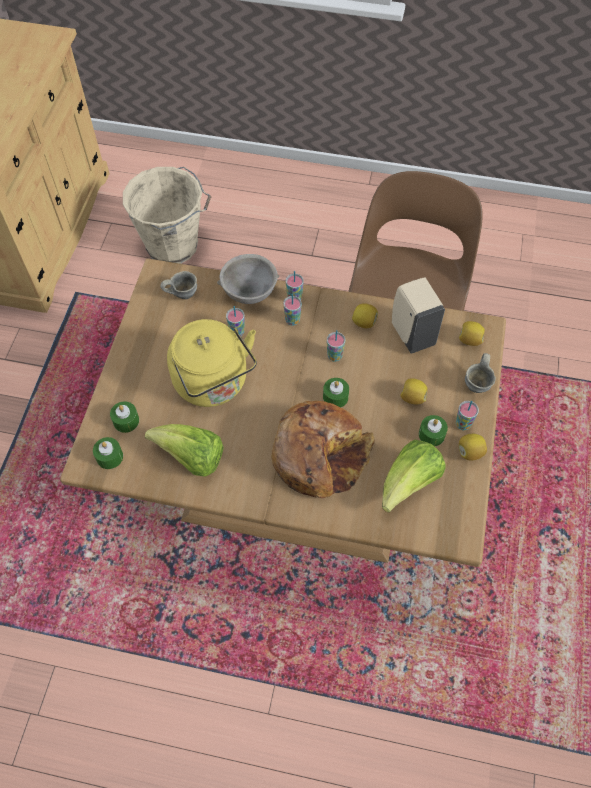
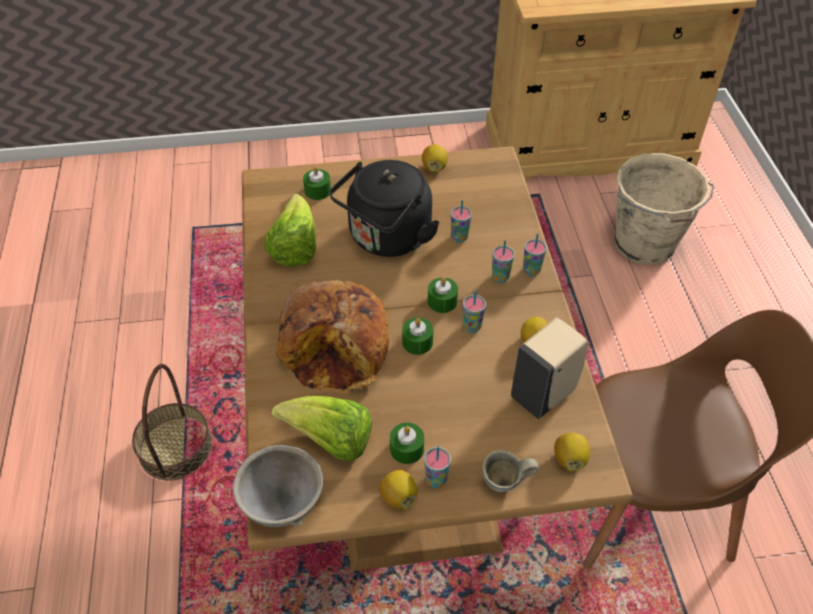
camera: 70 degrees right, 10 degrees down
(109, 457) = (275, 192): green candle -> green candle (442, 301)
(182, 294) = (484, 183): grey mug -> none
(214, 384) = (387, 239): yellow kettle -> black kettle
(219, 681) = (176, 448): none -> basket
(249, 292) = (516, 232): grey bowl -> grey bowl (283, 502)
(412, 397) = (451, 416): lemon -> lemon (434, 167)

